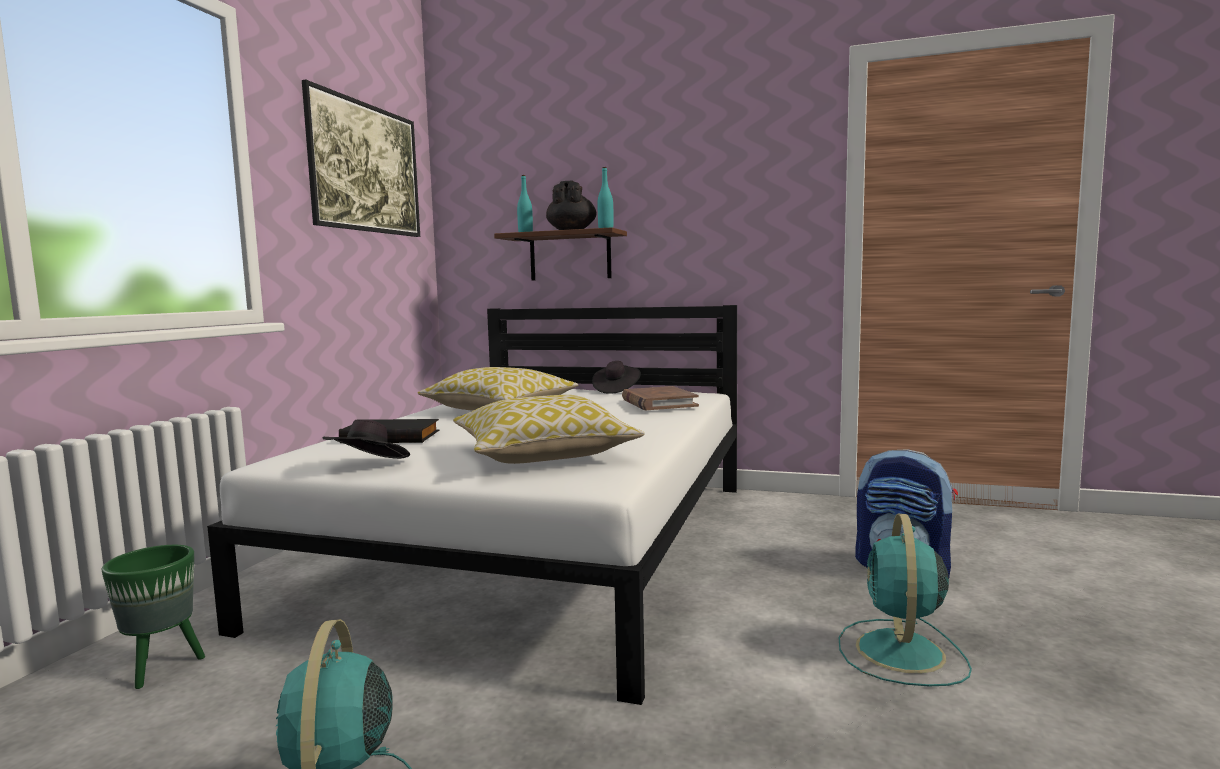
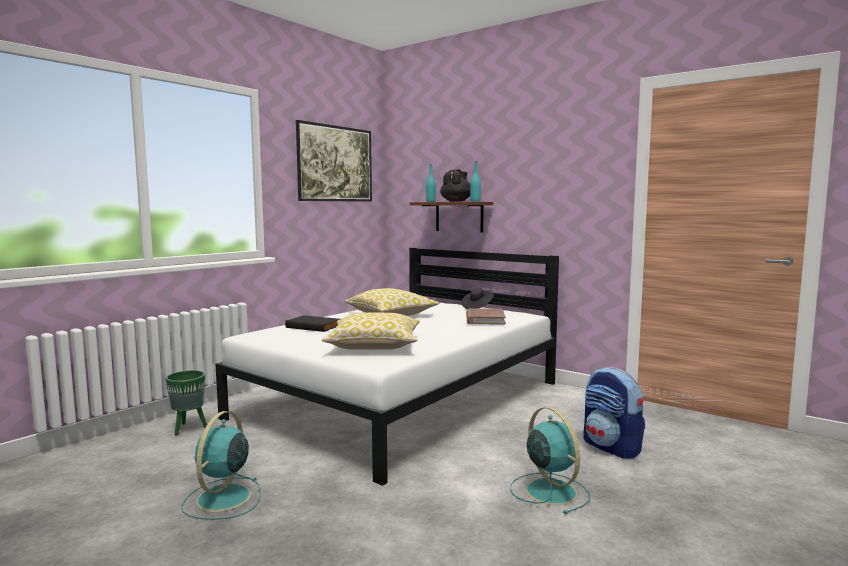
camera: 20 degrees right, 0 degrees up
(368, 466) = (285, 342): black hat -> none
(900, 653) = (549, 491): turquoise fan -> turquoise fan turned 120 degrees clockwise

